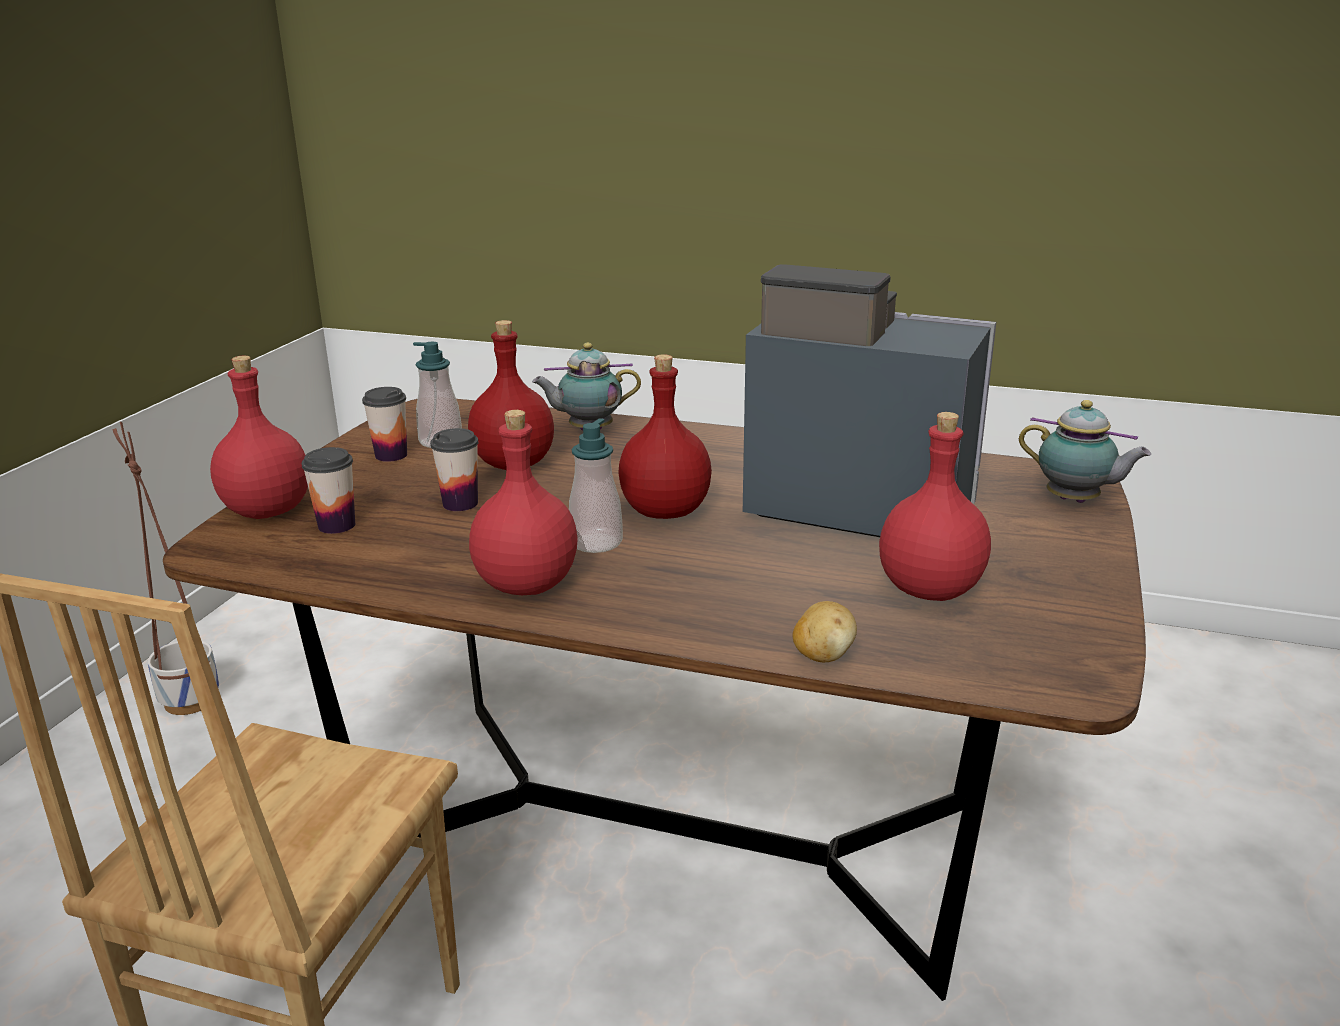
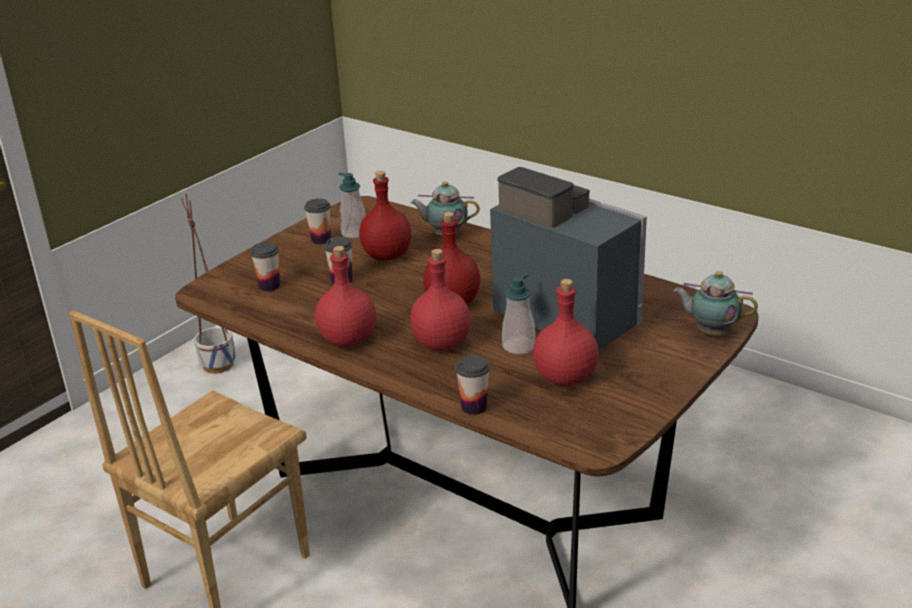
camera: 20 degrees right, 5 degrees up
(269, 510) = (239, 271): red bottle -> red bottle (443, 343)
(596, 542) = (400, 318): soap dispenser -> soap dispenser (518, 347)
(822, 655) = (474, 407): potato -> cup
(1075, 501) = (711, 332): teapot -> teapot turned 150 degrees clockwise

